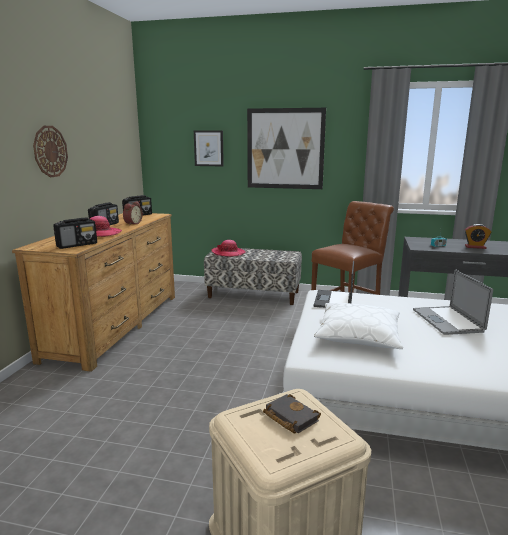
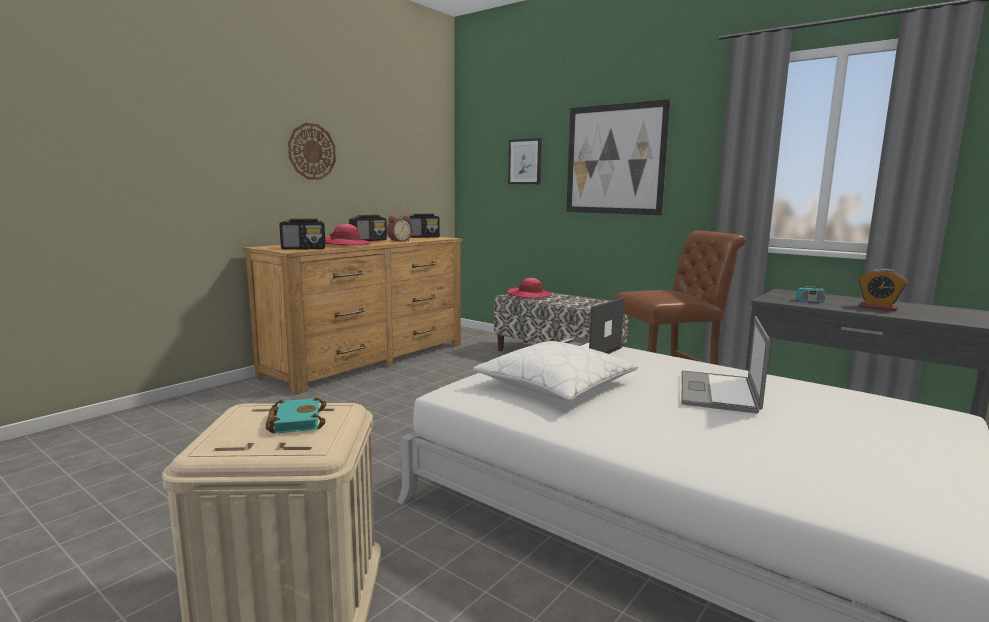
camera: 25 degrees right, 5 degrees down
(289, 417) = (295, 420): black book -> turquoise book

